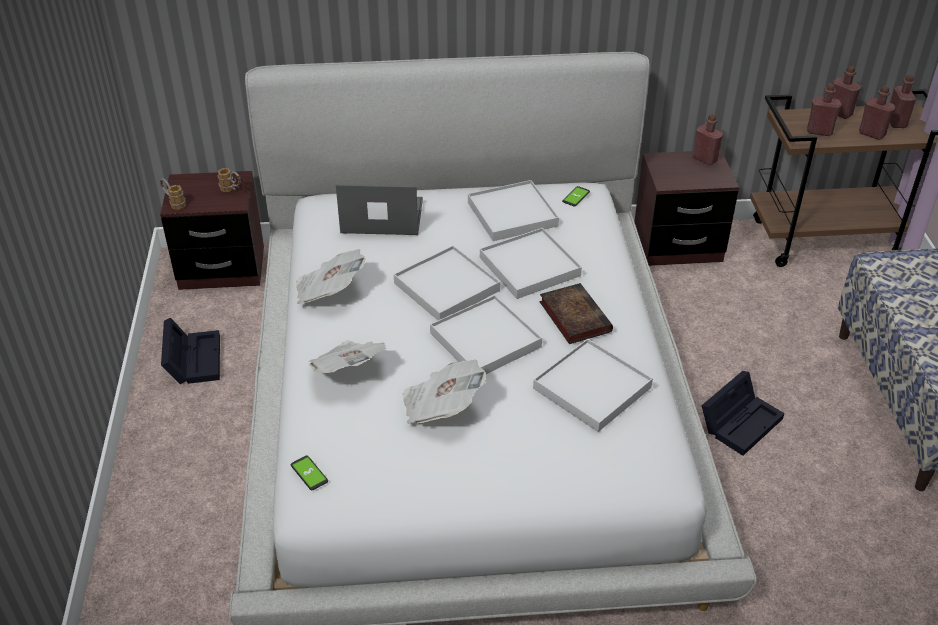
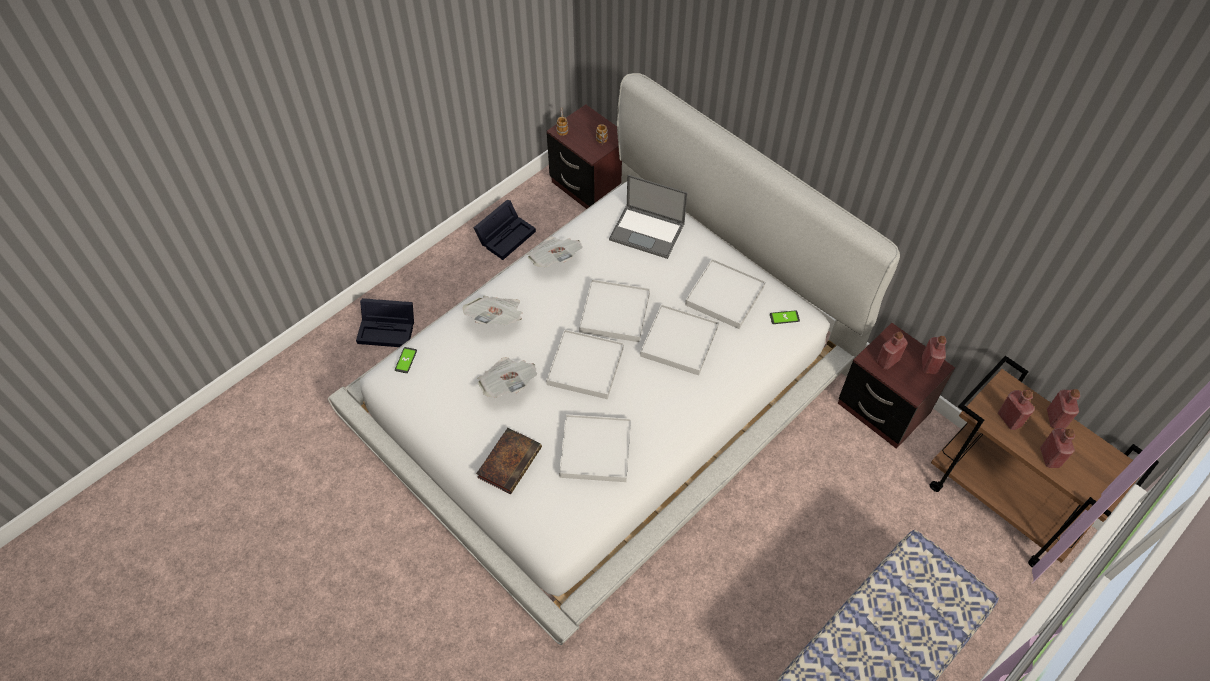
camera: 50 degrees right, 15 degrees up
(381, 216) = (648, 232): laptop -> laptop turned 150 degrees clockwise
(573, 316) = (653, 397): book -> book (510, 461)
(741, 421) = (734, 557): black storage box -> black storage box (388, 329)
(896, 122) = (1090, 466): red bottle -> red bottle (887, 361)

